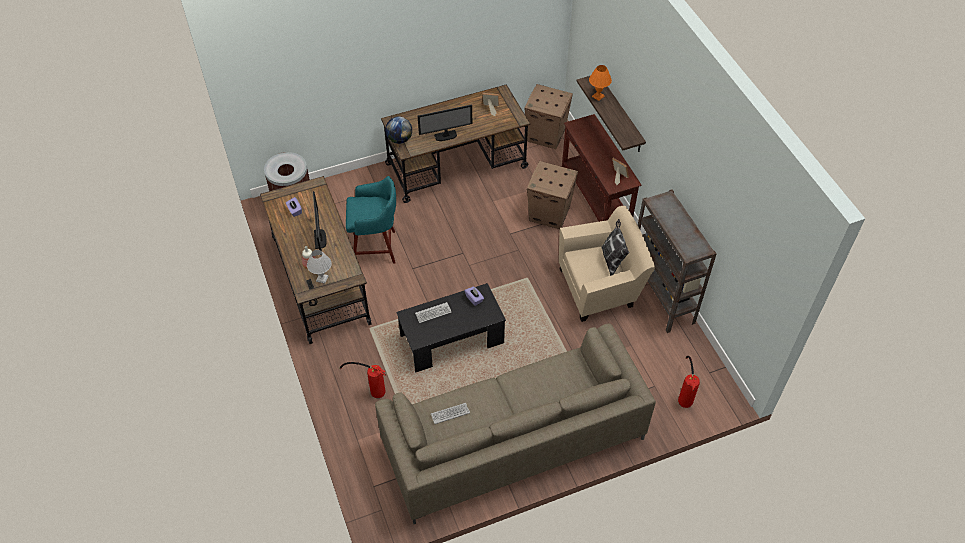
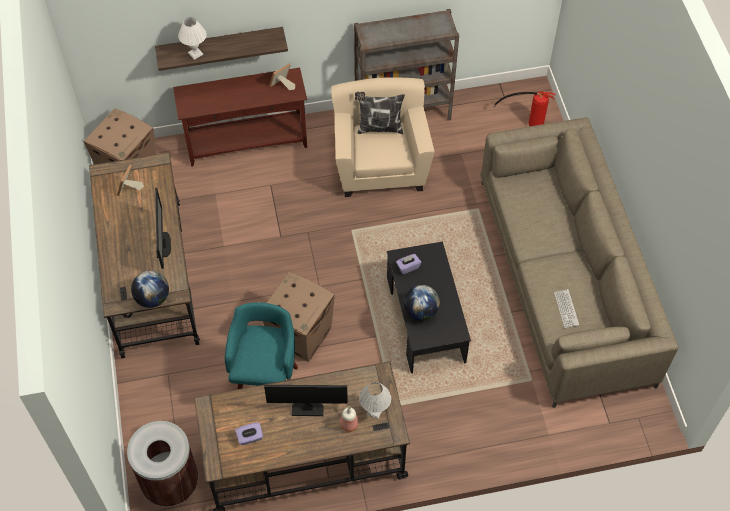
camera: 80 degrees left, 5 degrees up
(370, 388) = (481, 413): fire extinguisher -> none
(433, 313) = (421, 311): keyboard -> globe
(550, 213) = (259, 190): cardboard box -> cardboard box (301, 335)
(597, 96) = (195, 54): orange table lamp -> white table lamp

